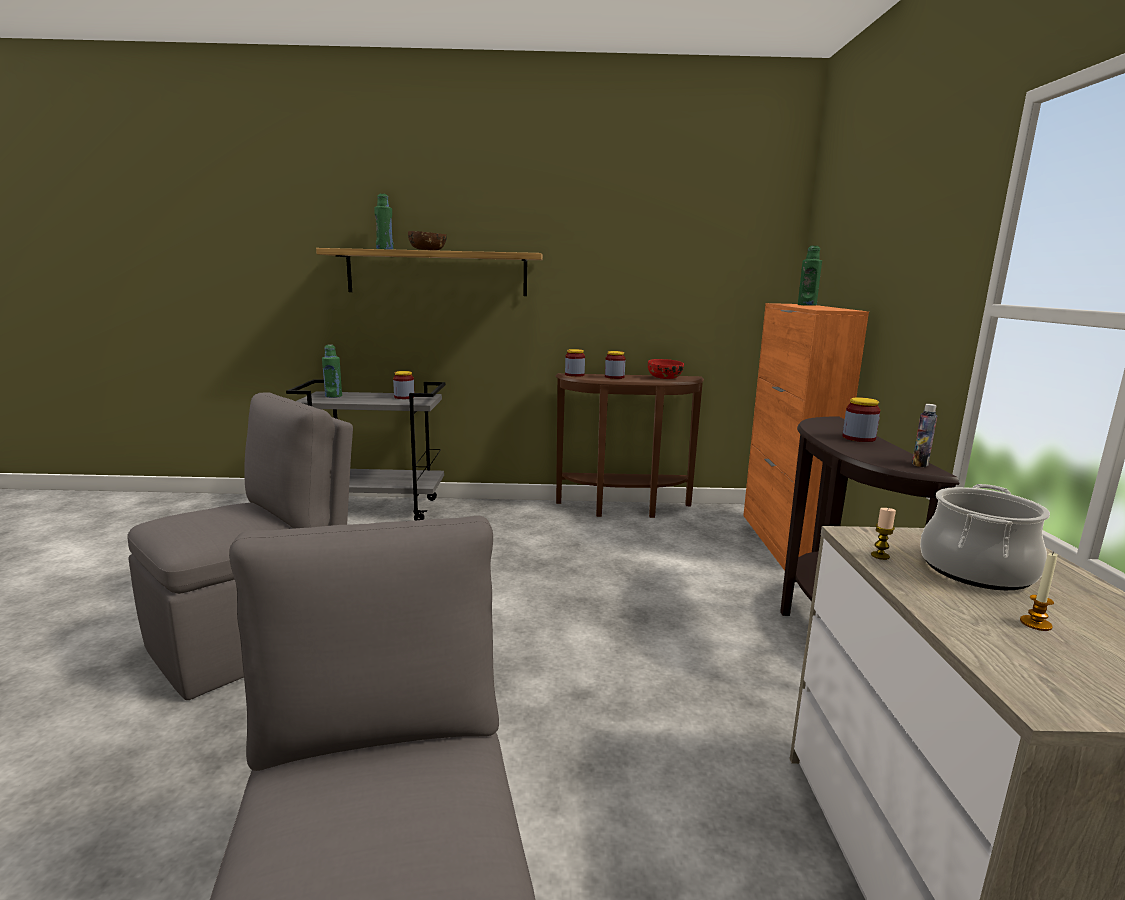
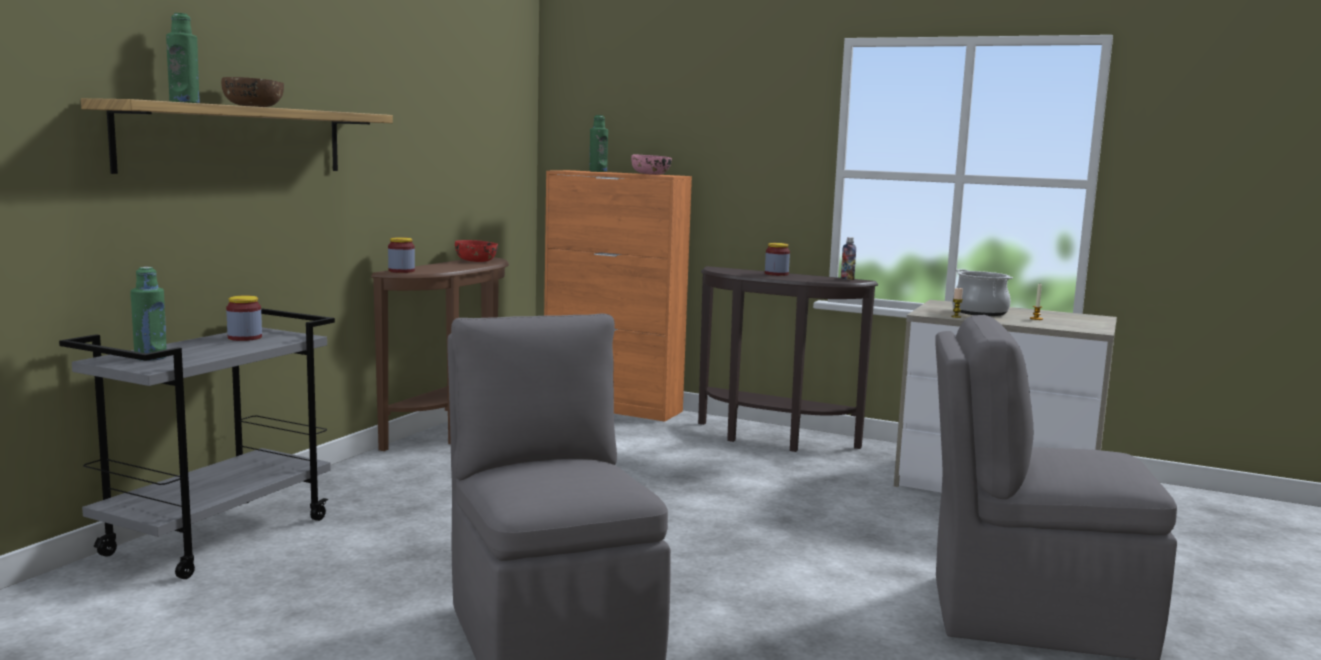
camera: 65 degrees left, 5 degrees down
(614, 377) = (442, 267): jar -> none
(827, 308) = (650, 174): none -> pink bowl

